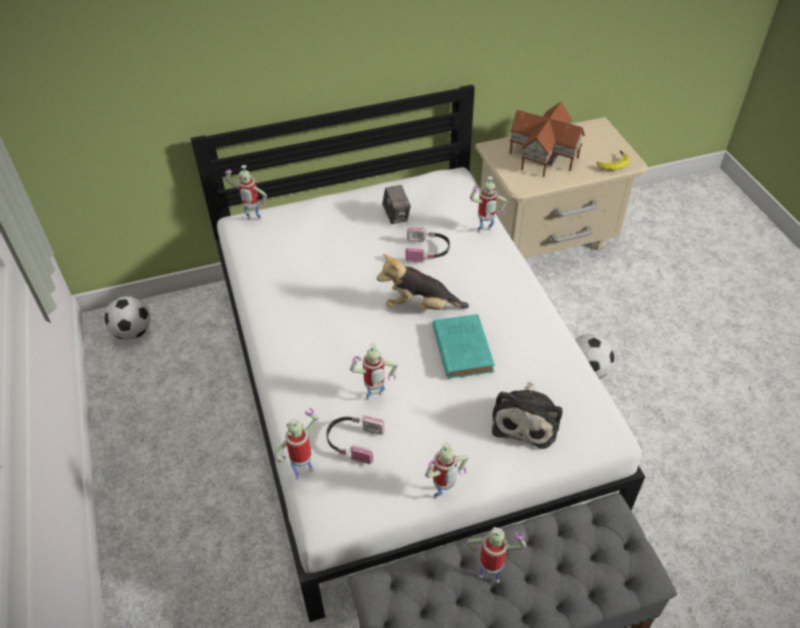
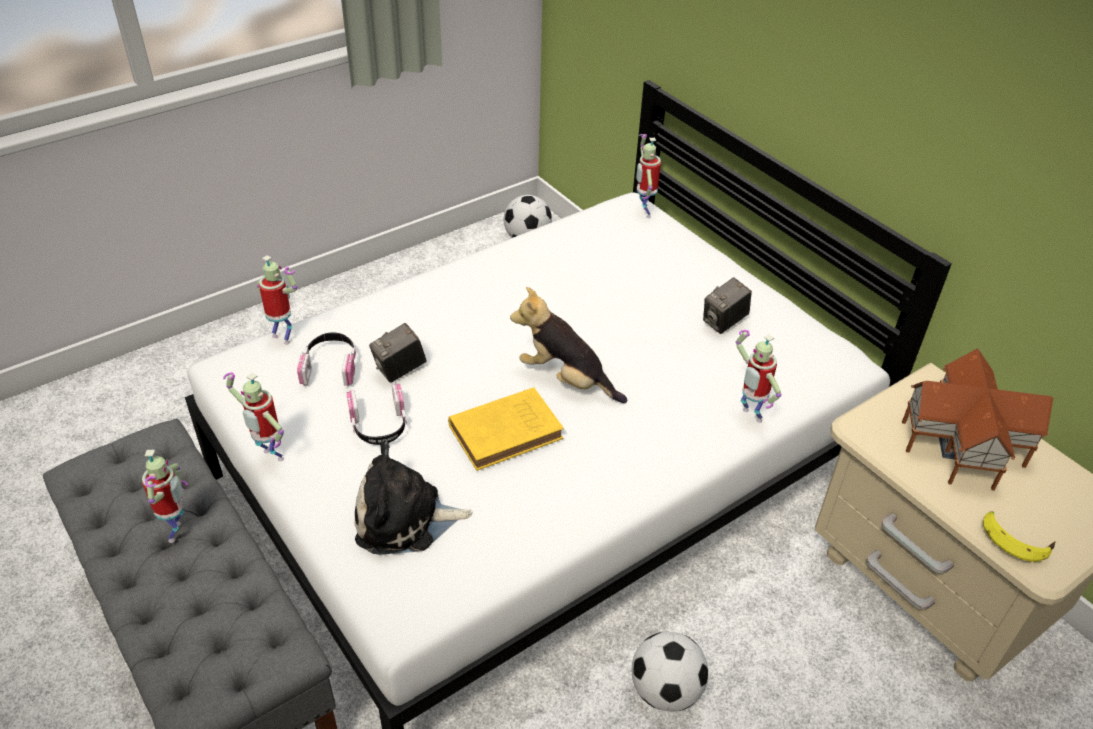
camera: 70 degrees right, 5 degrees down
(375, 398) = (400, 370): toy robot -> camera
(420, 306) = (566, 379): plush toy -> plush toy turned 45 degrees counterclockwise
(427, 251) = (670, 363): headphones -> headphones (379, 425)
(462, 347) = (508, 431): turquoise book -> yellow book

